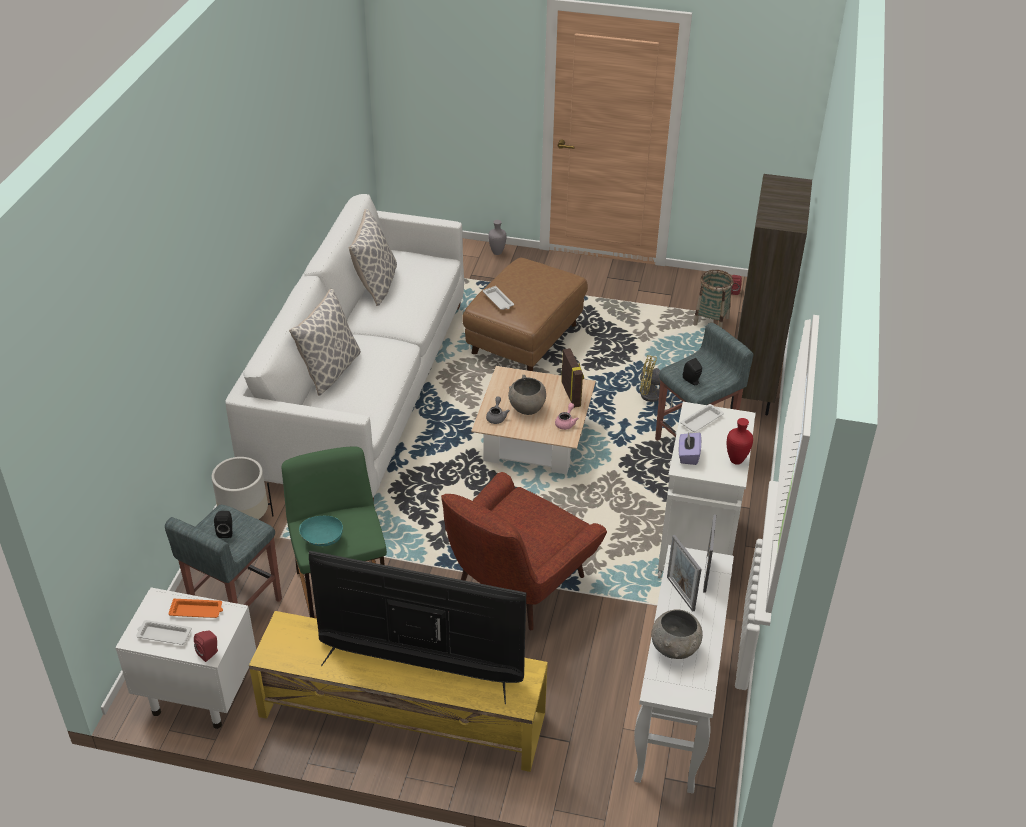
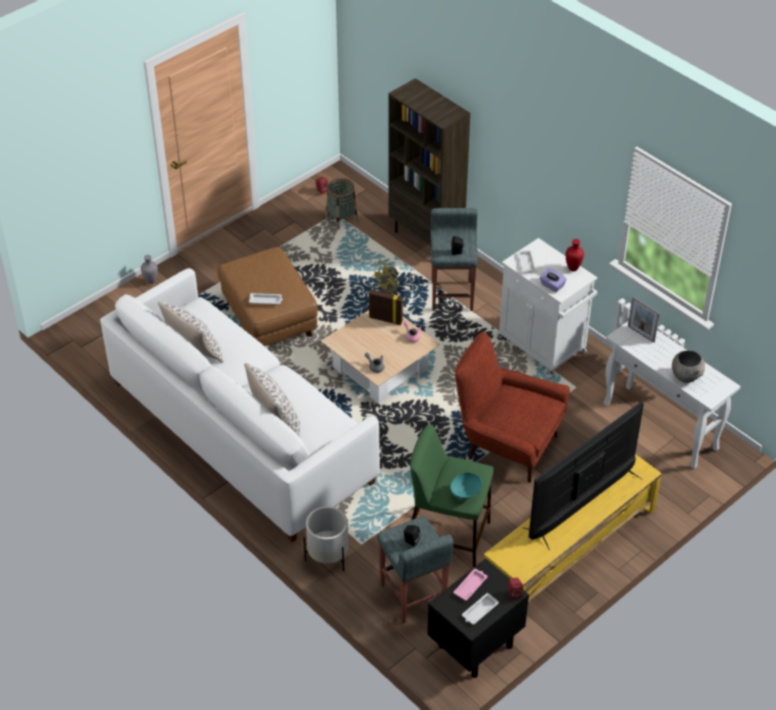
camera: 55 degrees left, 5 degrees up
(197, 611) = (470, 586): orange tray -> pink tray
(197, 694) = (474, 647): white nightstand -> black nightstand
(516, 586) = (507, 445): red armchair -> red armchair turned 135 degrees clockwise
(526, 408) = (380, 348): grey bowl -> none
(680, 593) = (647, 352): picture frame -> none

